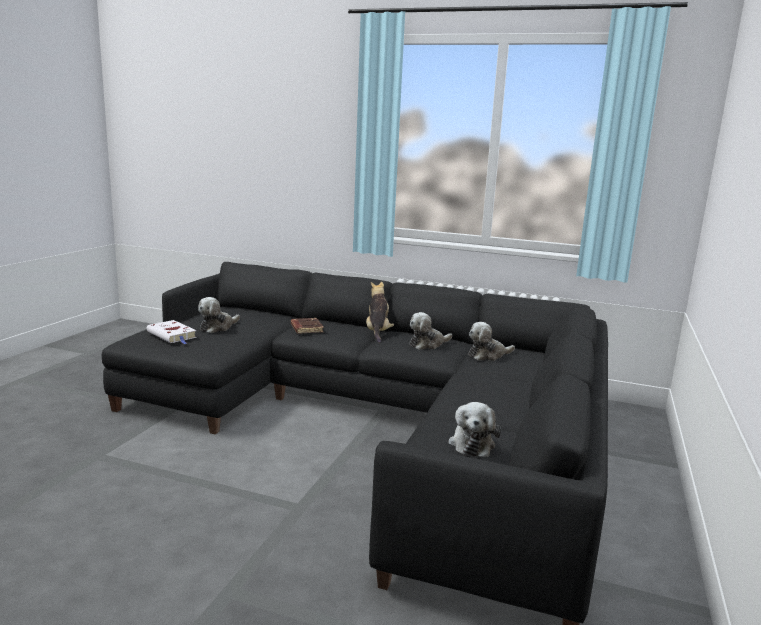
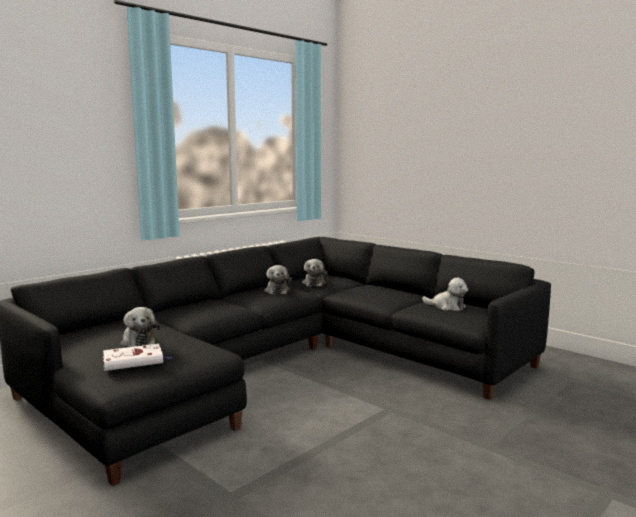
camera: 65 degrees left, 5 degrees down
(306, 328) = (192, 314): brown book -> none
(377, 332) = (227, 298): plush toy -> none

